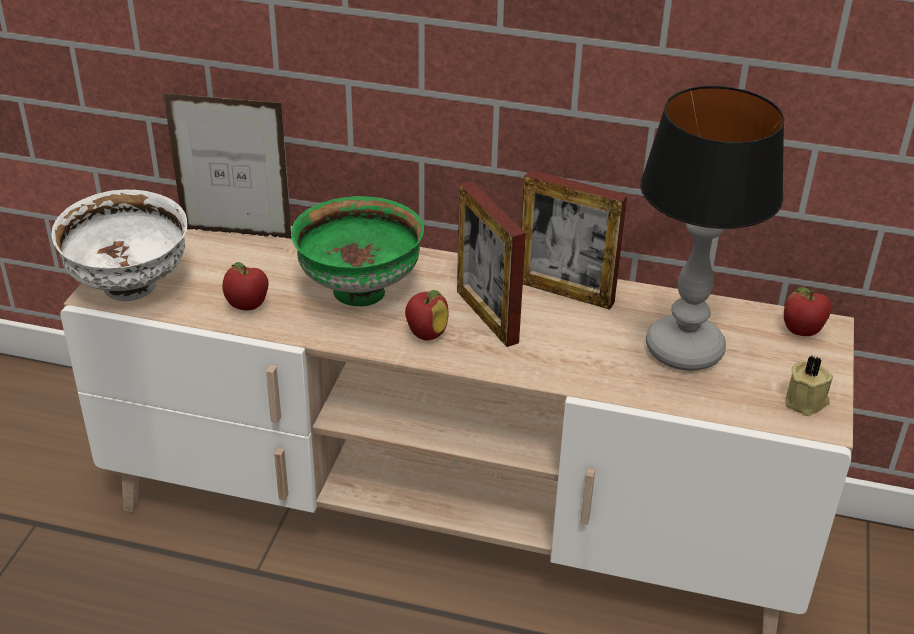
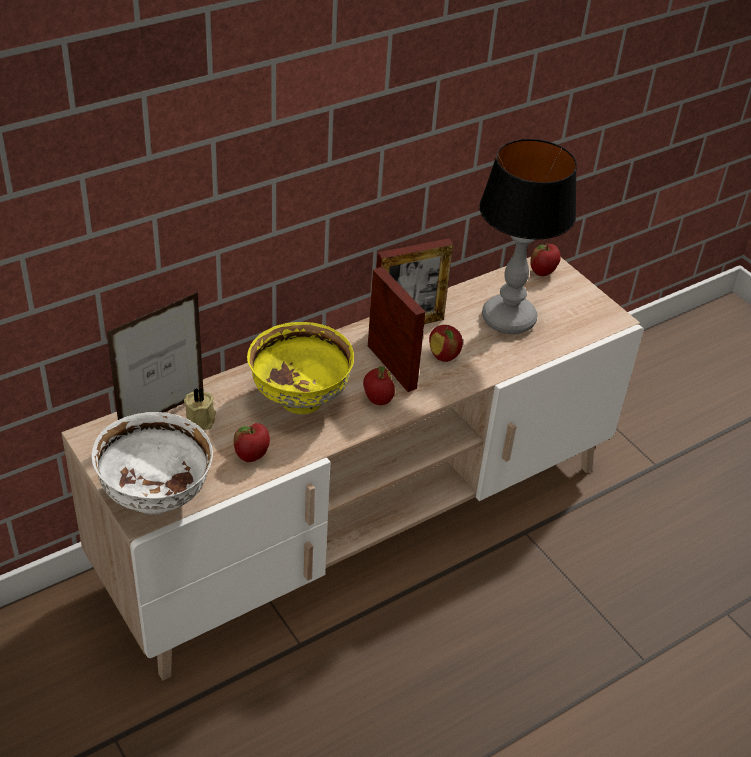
camera: 50 degrees left, 5 degrees up
(358, 290) = (299, 400): green bowl -> yellow bowl
(487, 316) = (391, 367): picture frame -> picture frame turned 135 degrees counterclockwise
(555, 339) = (444, 356): none -> apple
(806, 402) = (594, 311): beige candle -> beige candle (202, 419)

